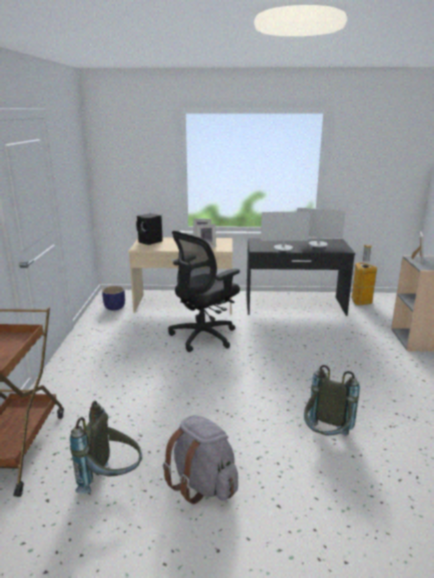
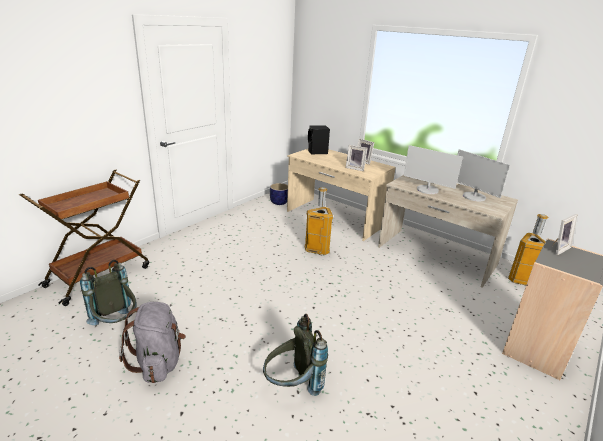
camera: 35 degrees right, 5 degrees up
(205, 334) = (317, 250): black office chair -> trash can
(294, 306) = (436, 256): black desk -> beige desk

